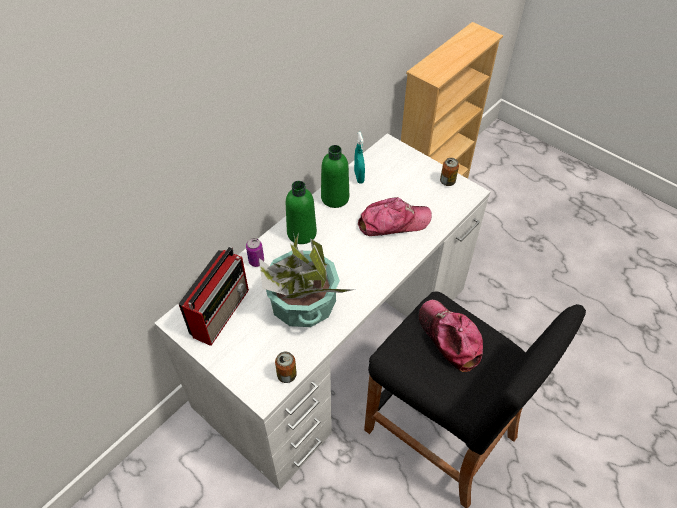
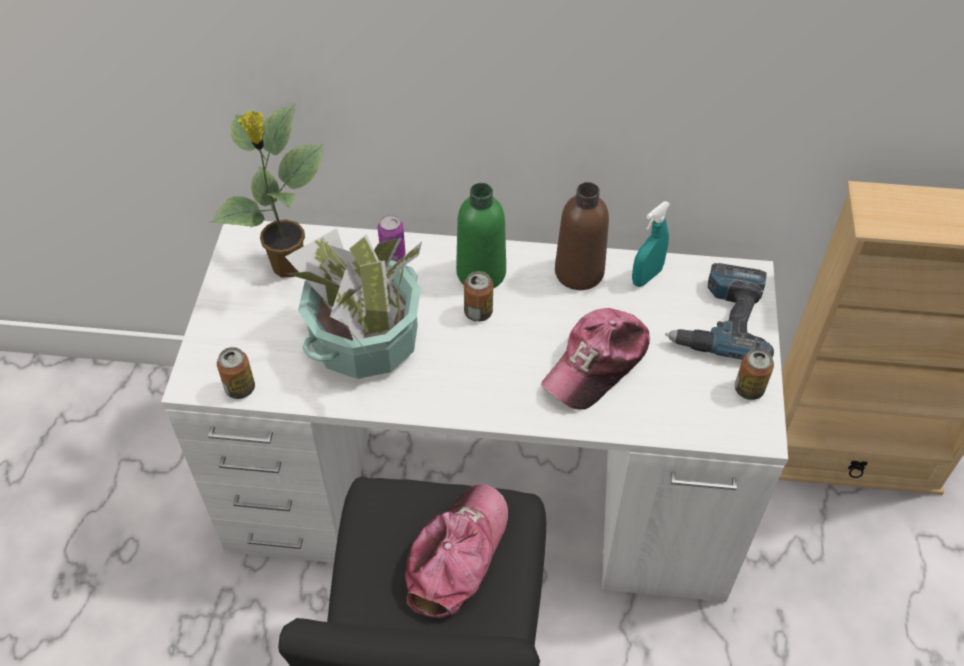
camera: 55 degrees right, 0 degrees up
(221, 311) = (288, 267): radio -> potted plant
(325, 248) = (478, 312): none -> can
(335, 198) = (579, 272): green bottle -> brown bottle
(393, 222) = (597, 364): cap -> cap turned 90 degrees clockwise
(404, 168) = (720, 320): none -> power drill

